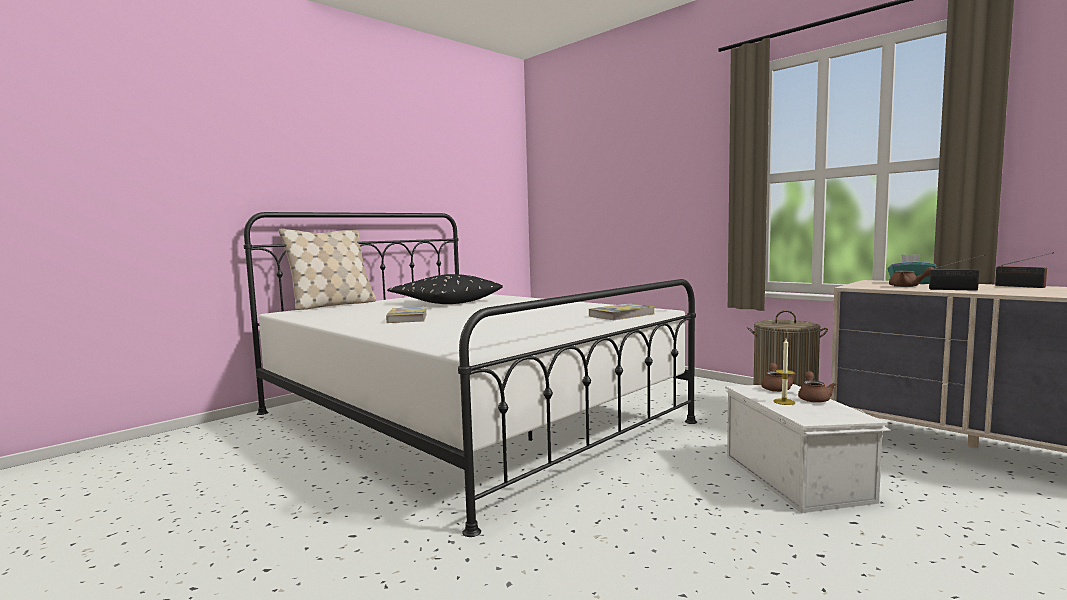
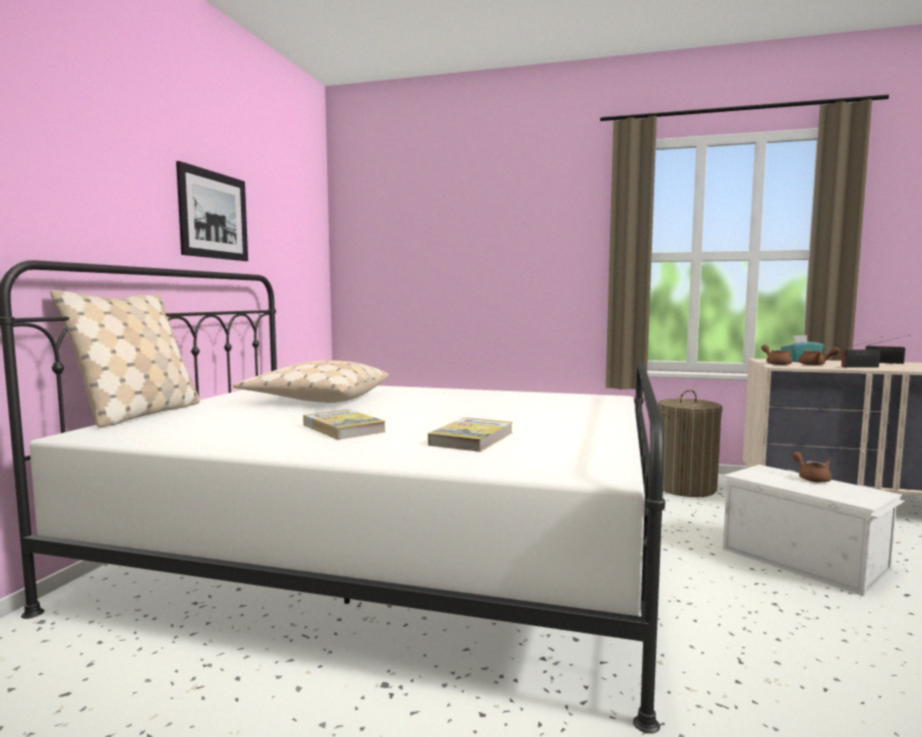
camera: 30 degrees left, 0 degrees up
(406, 173) = (213, 215): none -> picture
(445, 302) = (316, 399): black pillow -> beige pillow
(621, 315) = (596, 405): book -> book (472, 438)
(776, 388) = (764, 471): brown teapot -> brown teapot (776, 363)
(784, 402) = (804, 485): candle -> none

